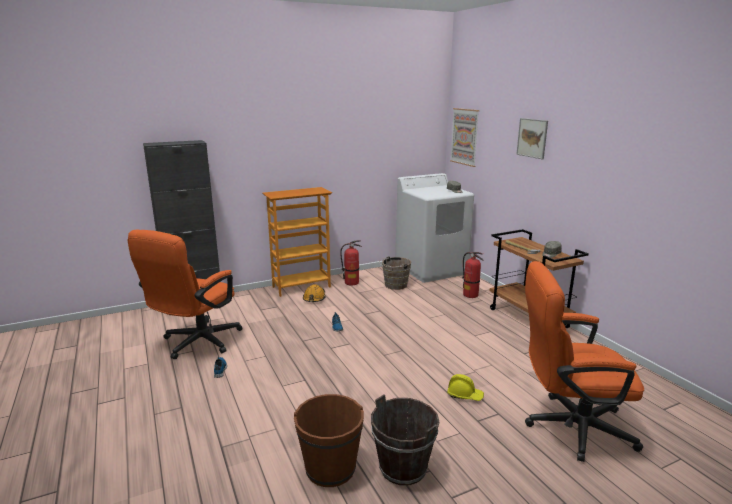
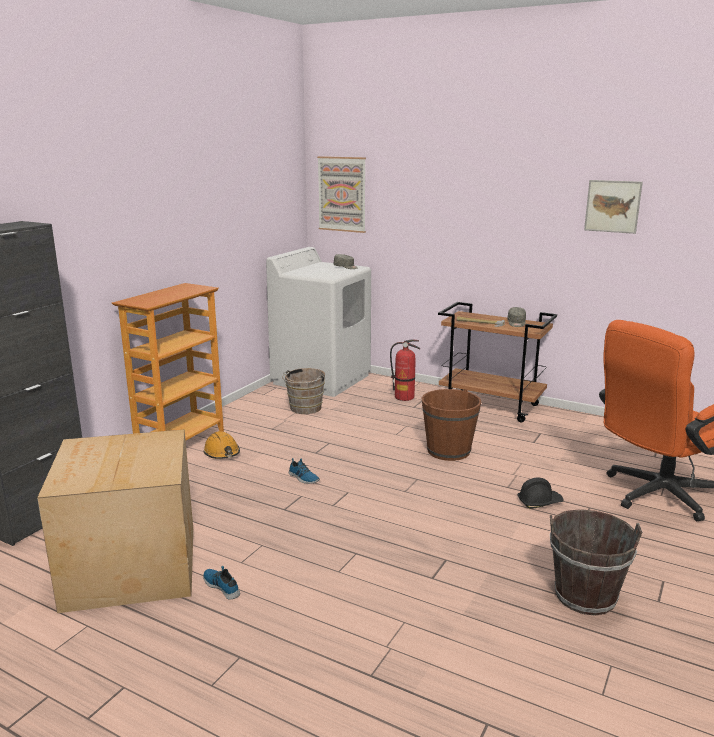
camera: 35 degrees left, 0 degrees up
(196, 343) = (129, 568): orange office chair -> cardboard box
(330, 468) = (523, 632): brown bucket -> brown bucket (448, 451)
(351, 283) = (244, 419): fire extinguisher -> none
(464, 395) = (539, 502): yellow hard hat -> black hard hat
(532, 138) = (459, 188): picture -> picture (612, 206)

